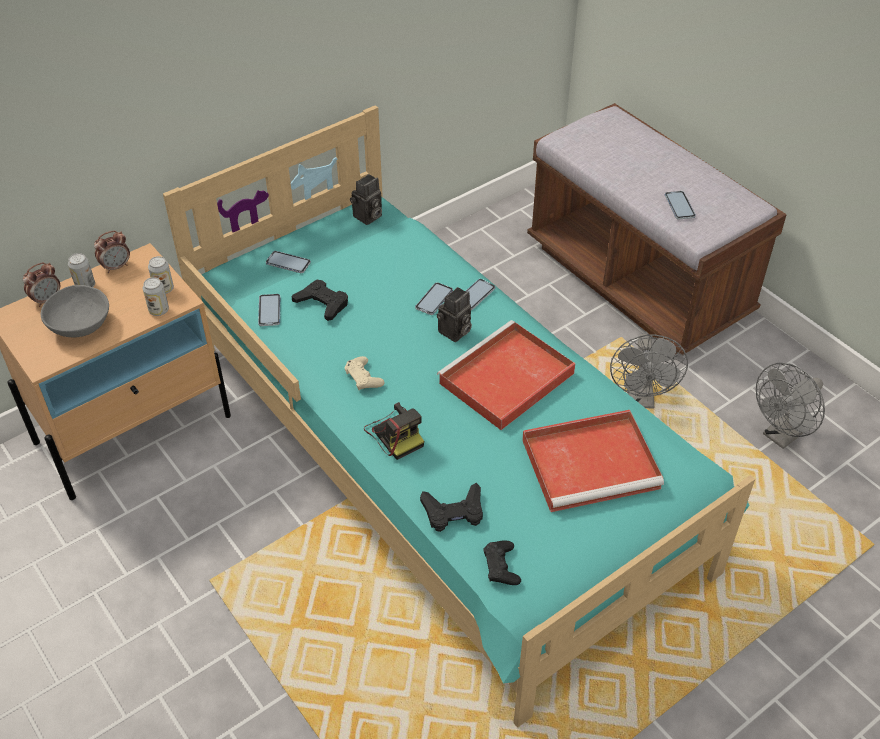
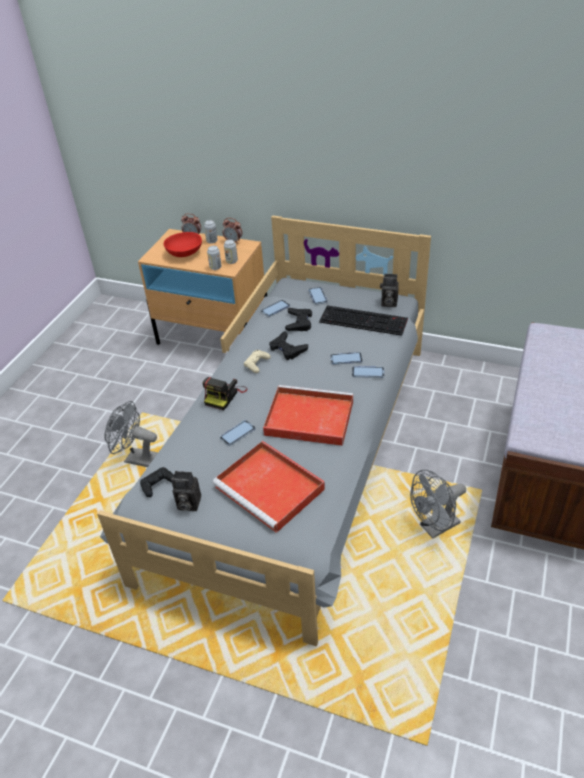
camera: 60 degrees right, 5 degrees down
(79, 325) = (184, 253): grey bowl -> red bowl
(380, 250) = (364, 320): none -> keyboard
(442, 455) = (296, 455): turquoise bed -> grey bed
(453, 512) = (184, 445): black game controller -> black game controller (287, 349)
(454, 332) = (326, 380): camera -> camera (187, 504)
(679, 206) = (546, 413): phone -> phone (237, 433)
(782, 436) = (484, 631): grey fan -> grey fan (137, 459)

